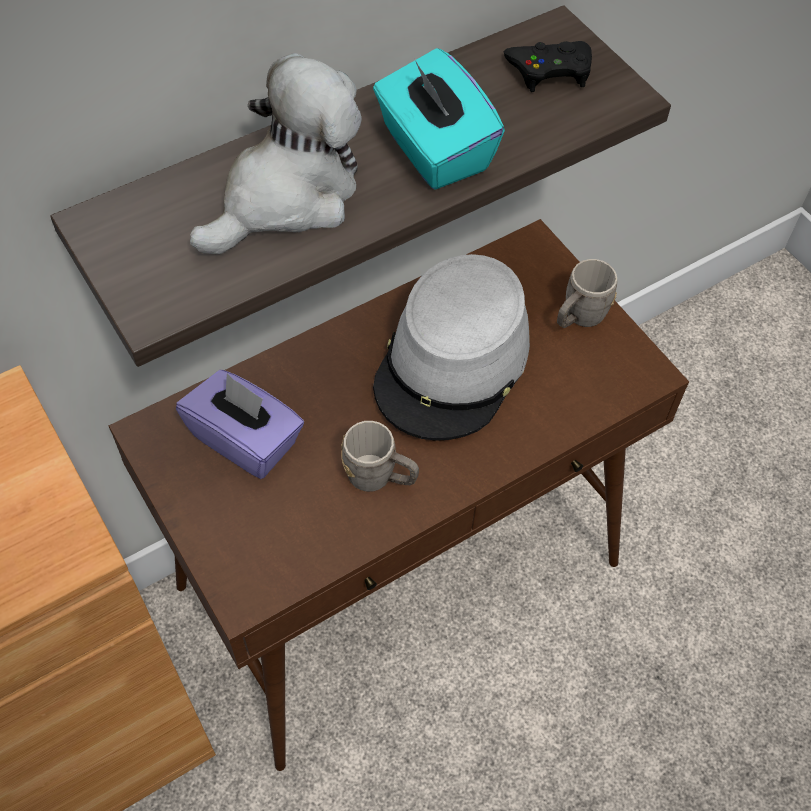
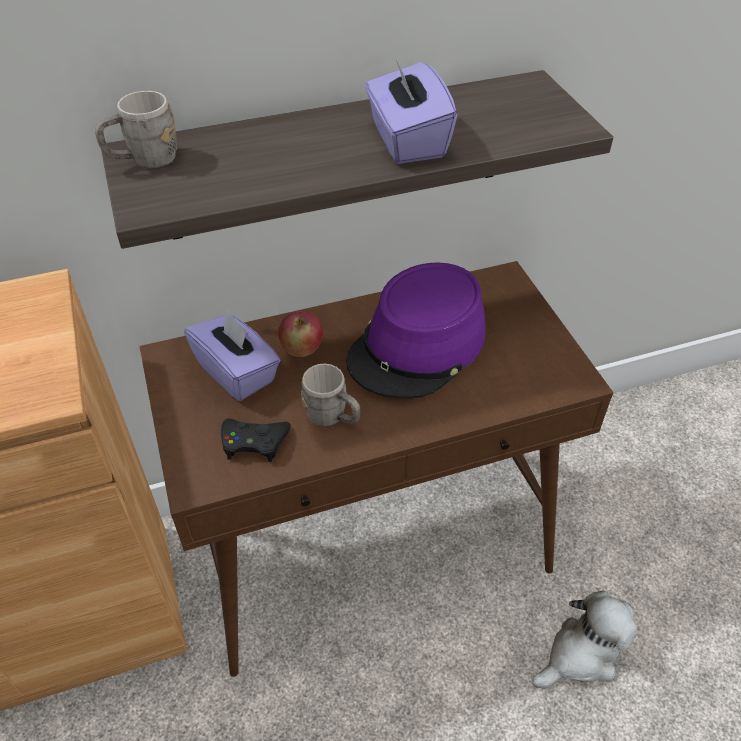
camera: 15 degrees right, 10 degrees down
(287, 196) = (280, 154): plush toy -> plush toy (581, 653)
(315, 393) = (302, 349): none -> apple
(434, 150) = (406, 141): turquoise tissue box -> purple tissue box
(453, 362) = (418, 346): grey hat -> purple hat
(550, 71) = (518, 105): black game controller -> black game controller (254, 442)
(578, 318) = (530, 331): grey mug -> grey mug (144, 161)

